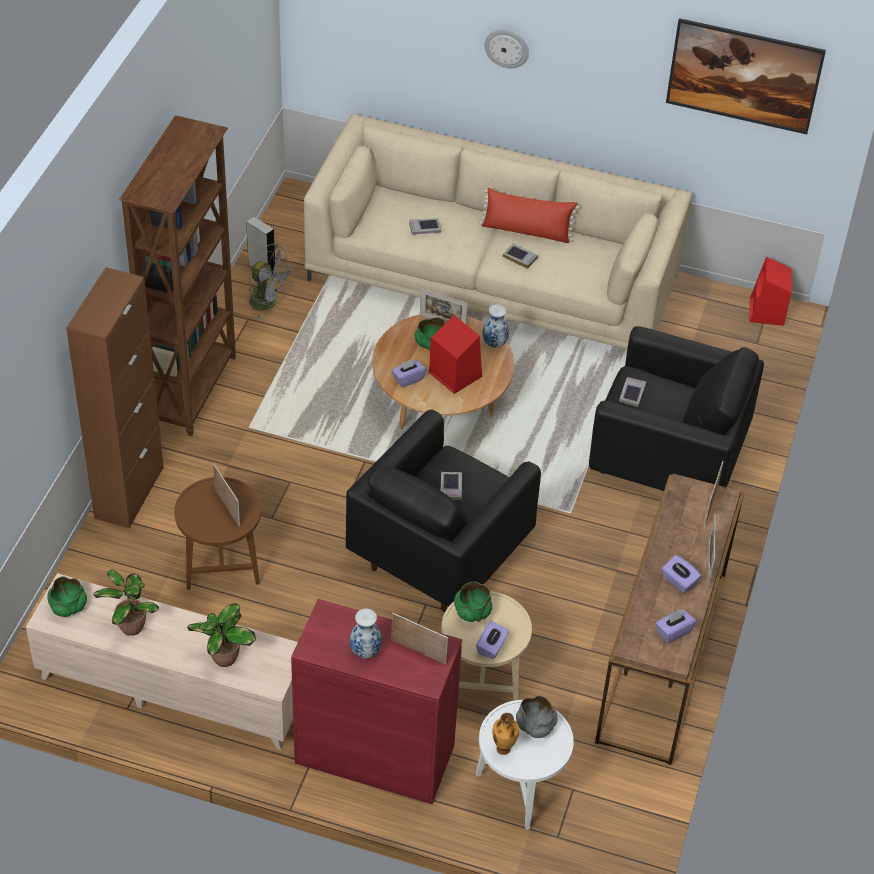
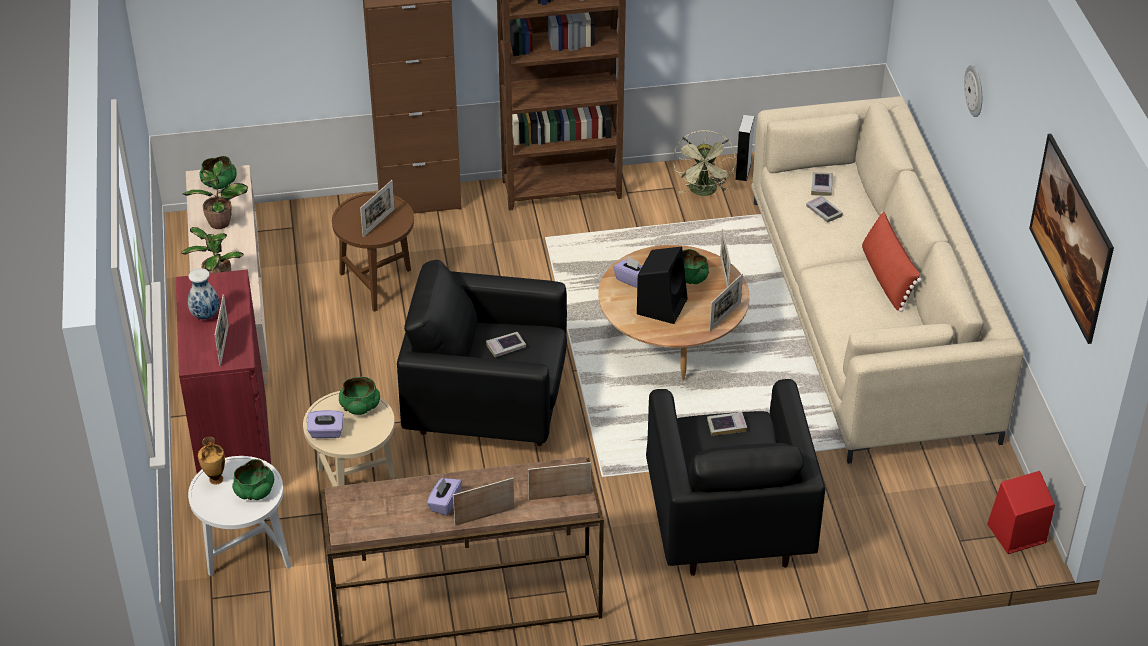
camera: 65 degrees right, 5 degrees down
(269, 303) = (704, 192): grey fan -> green fan
(454, 374) = (662, 305): red speaker -> black speaker
(494, 343) = (725, 317): vase -> picture frame
(520, 258) = (843, 285): book -> book (821, 186)
(535, 725) = (254, 491): grey bowl -> green bowl
(673, 632) = (378, 519): purple tissue box -> none

